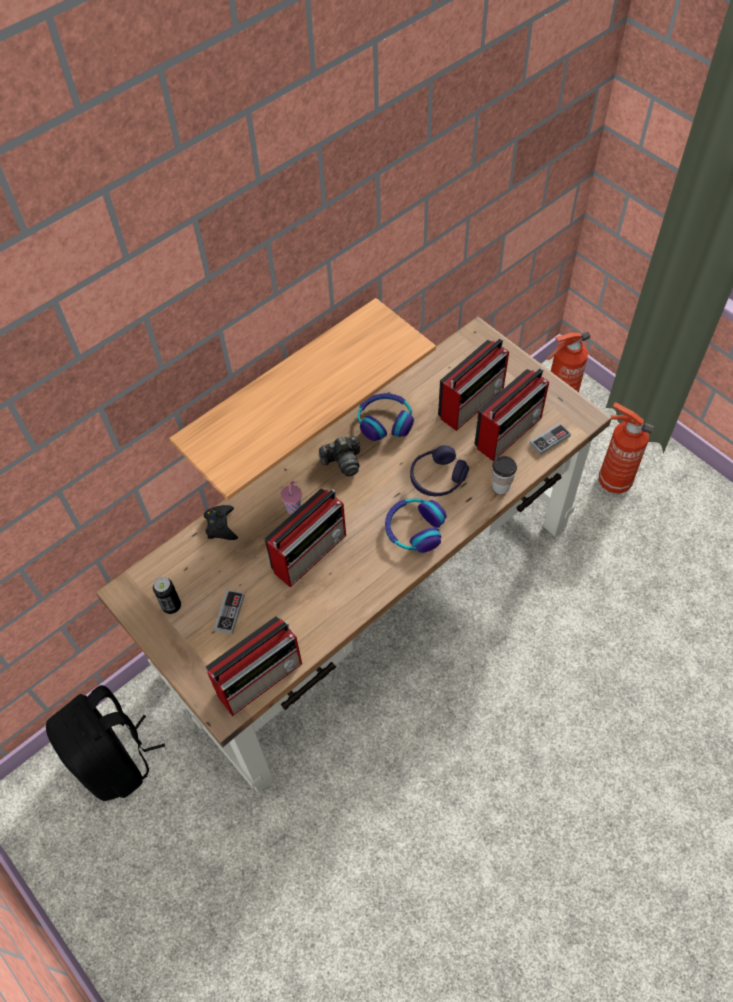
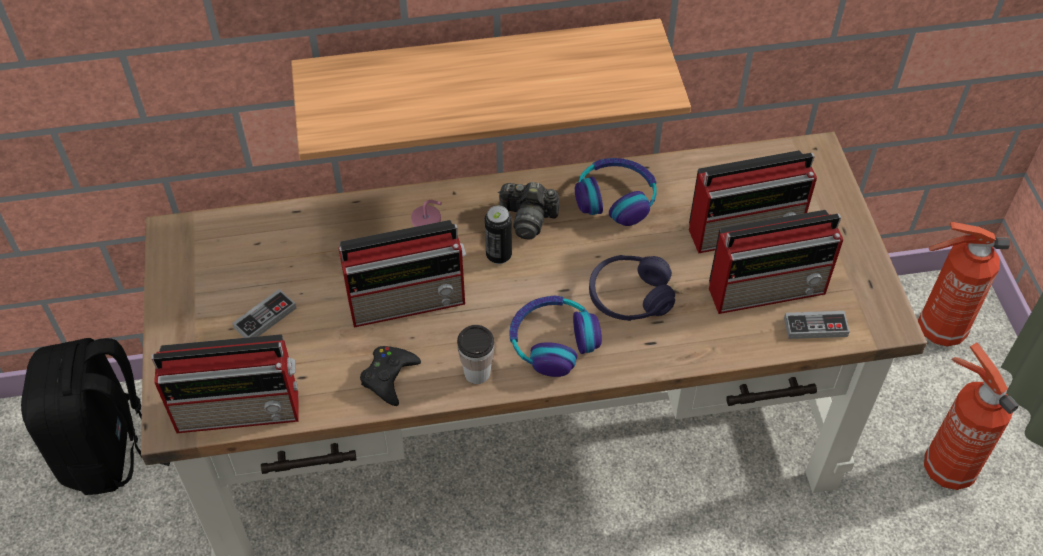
camera: 30 degrees right, 5 degrees down
(171, 606) = (210, 275): can -> can (499, 255)
(221, 526) = (332, 217): black game controller -> black game controller (389, 377)
(501, 487) = (704, 350): cup -> cup (477, 373)

